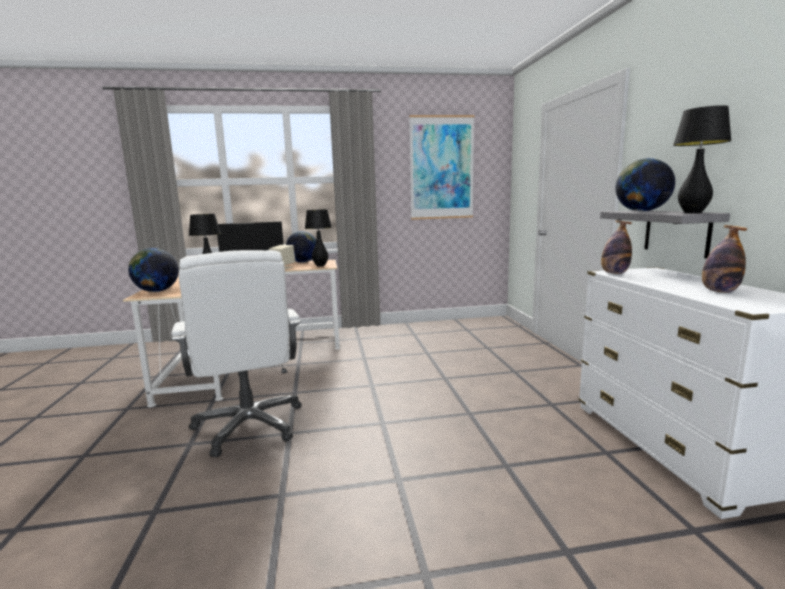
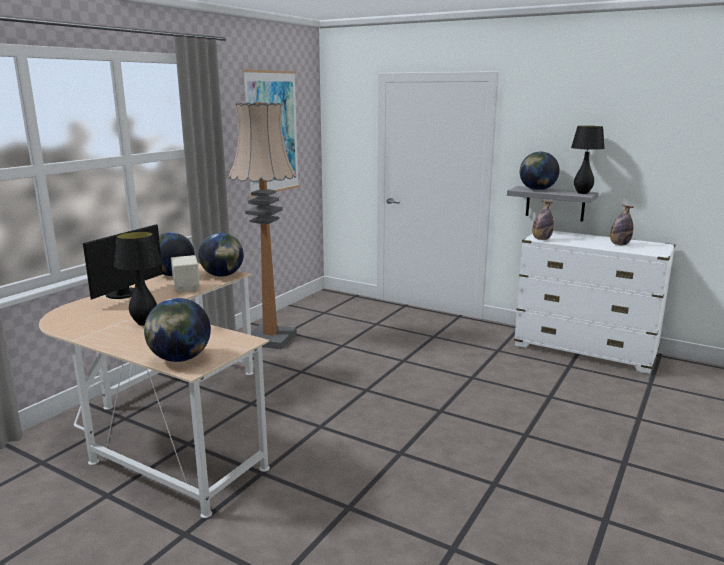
camera: 50 degrees left, 5 degrees up
(249, 426) = (357, 467): white office chair -> none
(320, 266) = (223, 275): black table lamp -> globe
(394, 334) = (270, 339): none -> floor lamp

